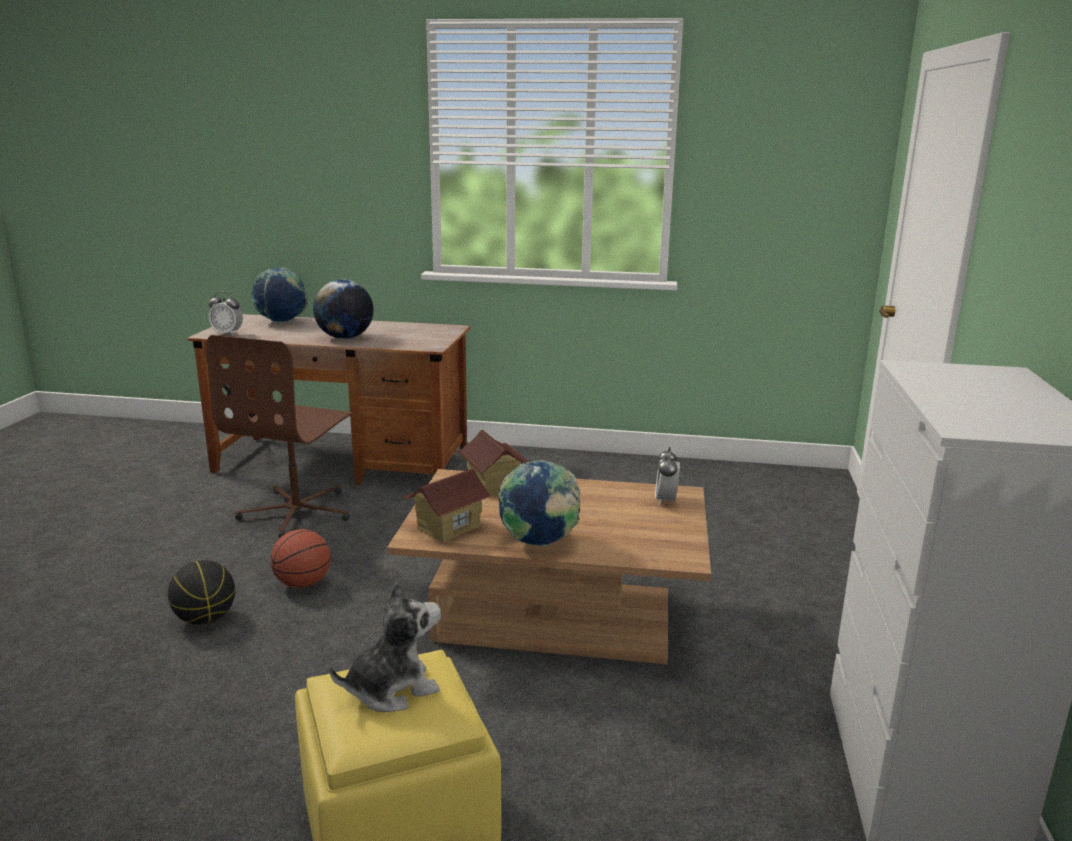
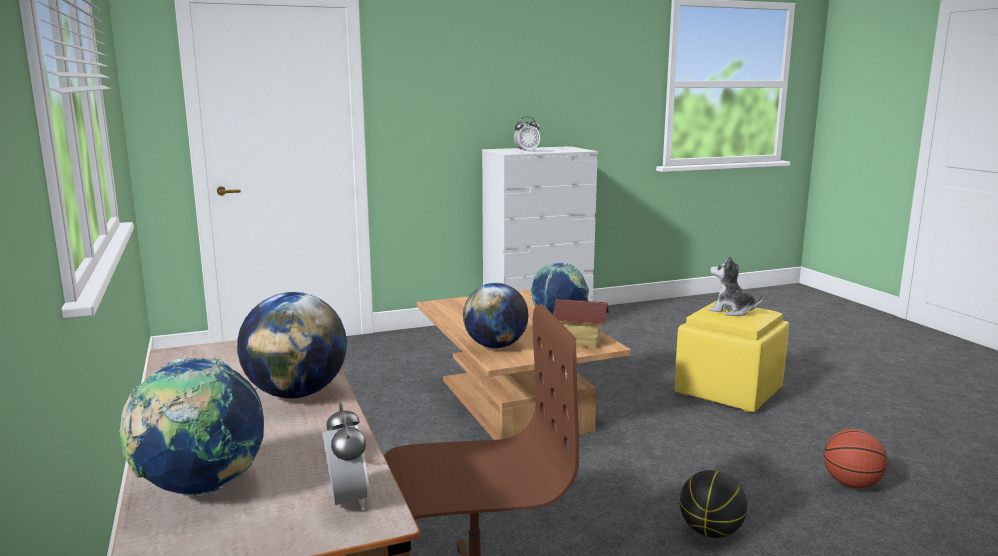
camera: 120 degrees left, 5 degrees down
(303, 584) = (602, 512): basketball -> basketball (851, 484)
(492, 486) = (496, 346): toy house -> globe
(665, 500) = (452, 305): alarm clock -> alarm clock (526, 151)

